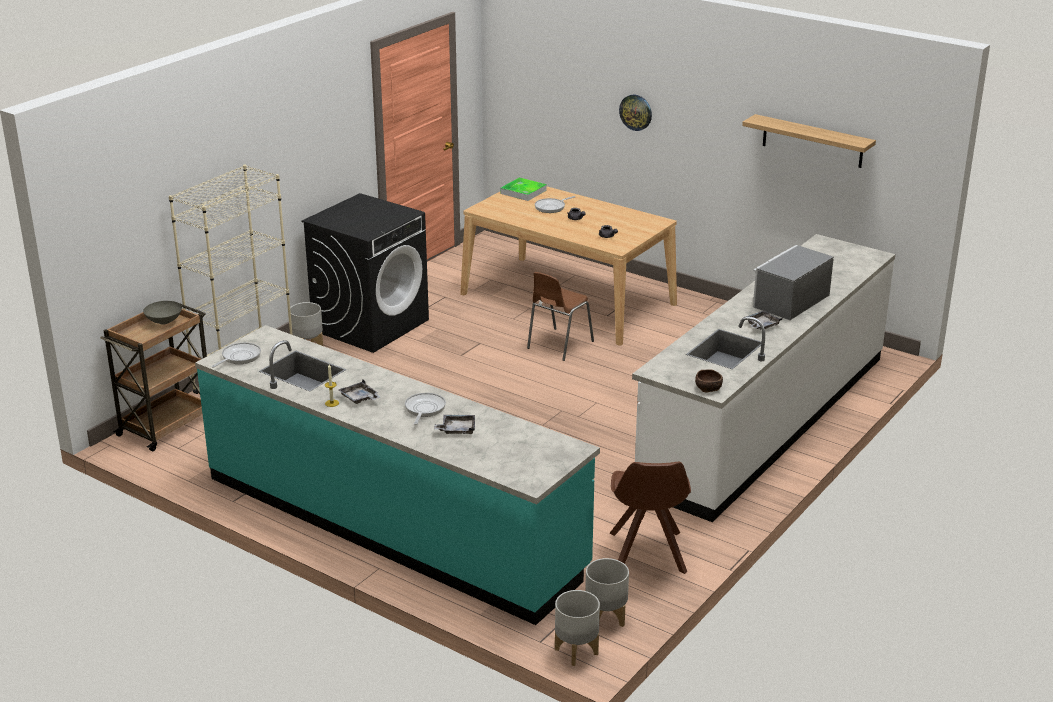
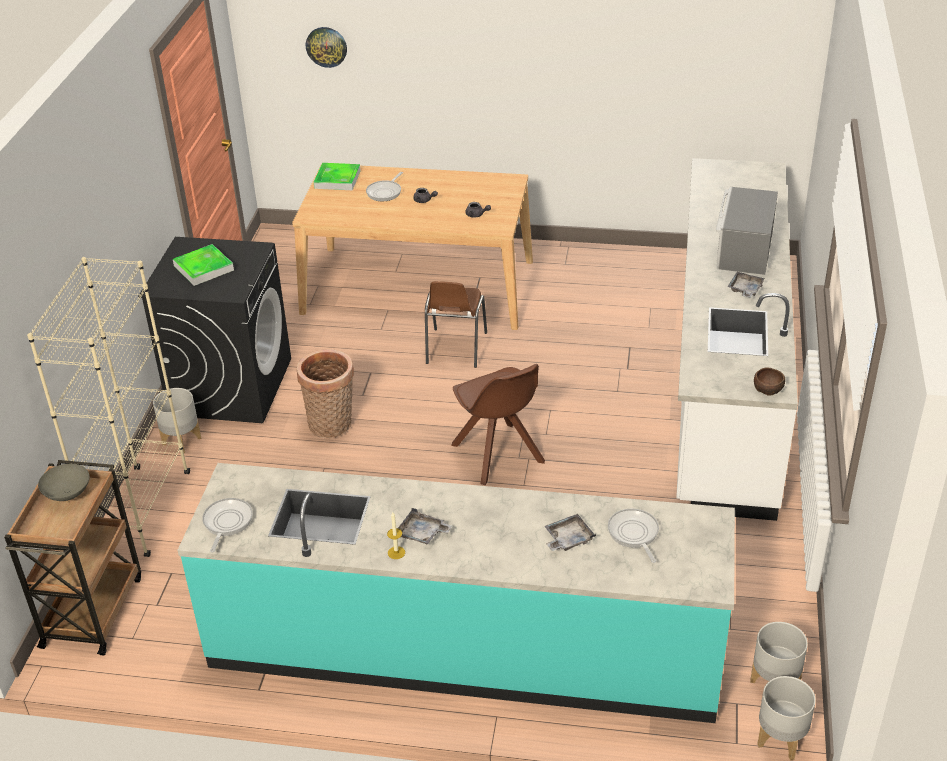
camera: 25 degrees left, 10 degrees up
(360, 215) = (203, 268): none -> tray
(421, 368) = (332, 426): none -> basket
(424, 409) = (508, 523): frying pan -> frying pan (634, 534)
(636, 112) = (448, 61): wall clock -> wall clock (326, 46)
(647, 554) = (749, 585): brown chair -> brown chair (498, 455)
(812, 141) = (671, 59): shelf -> none

